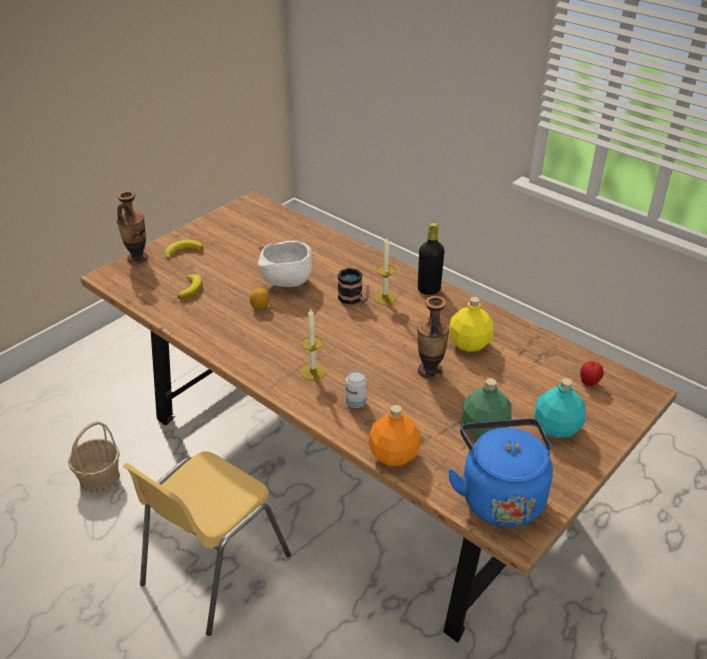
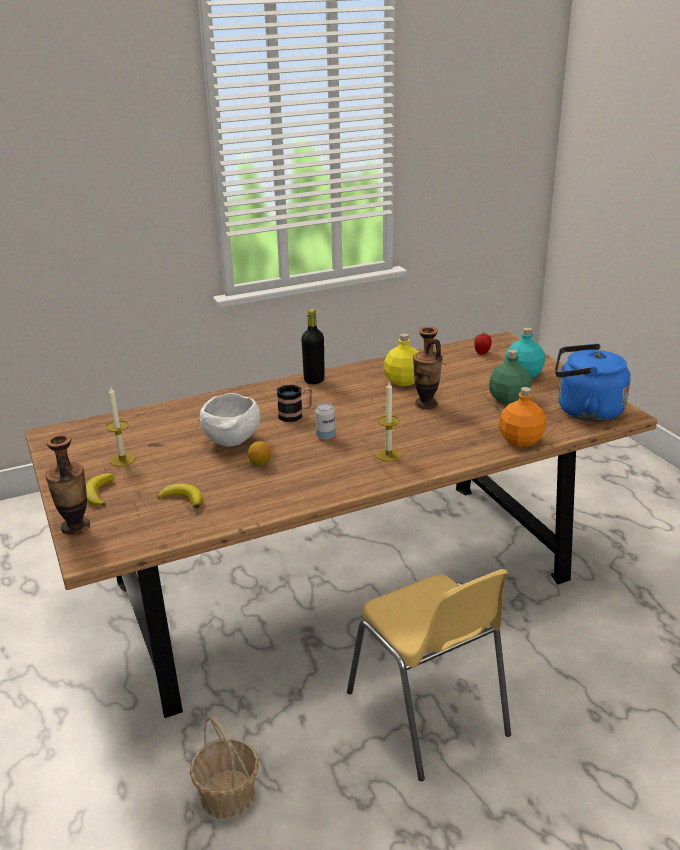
camera: 65 degrees left, 10 degrees down
(356, 403) = (445, 443): can -> can (325, 436)
(385, 298) = (307, 400): candle -> candle (122, 460)

